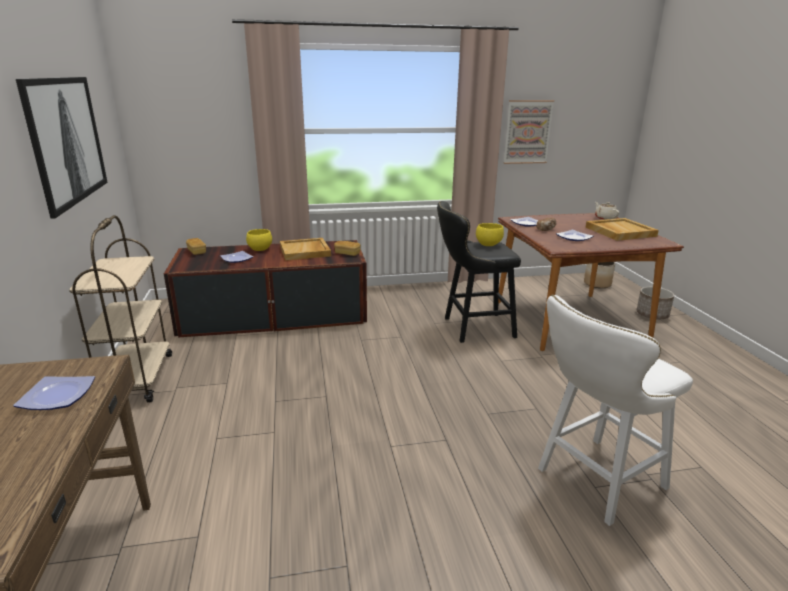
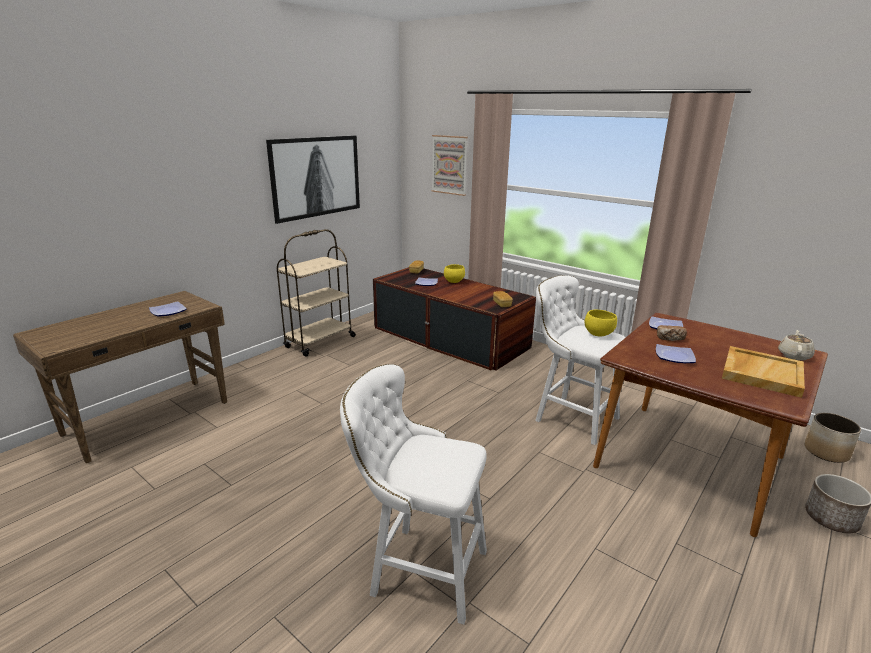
camera: 50 degrees right, 0 degrees up
(305, 251) = (478, 292): beige tray -> none
(470, 328) = (568, 415): black stool -> white stool
(527, 132) = (761, 221): picture -> picture (449, 165)

